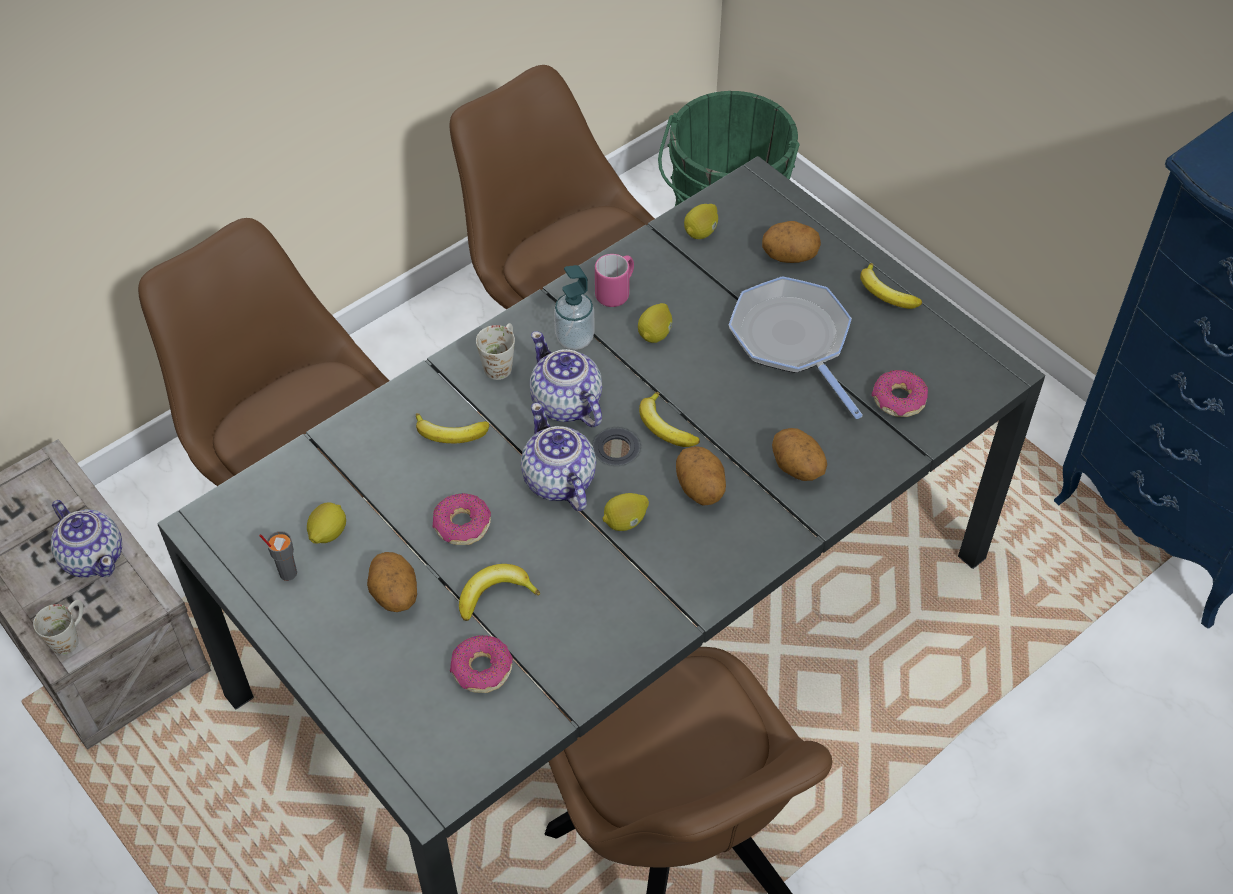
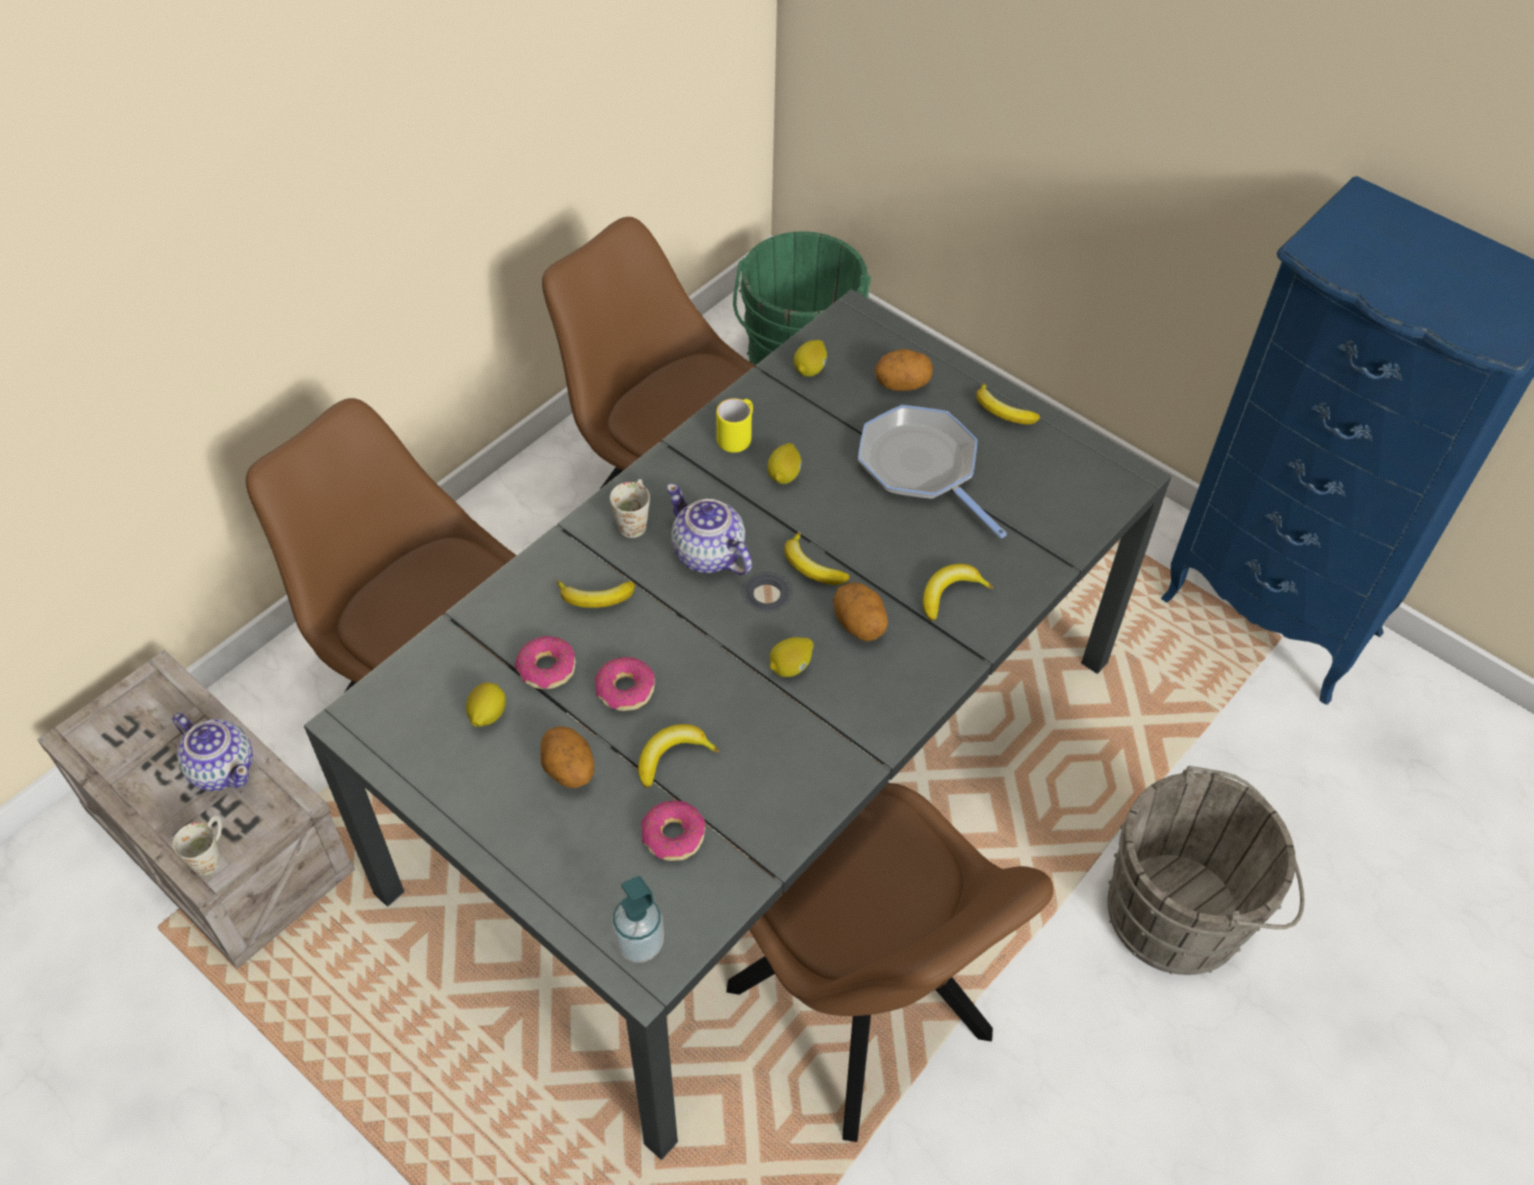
camera: 10 degrees left, 0 degrees up
(287, 573) = (452, 761): grey cup -> none
(558, 481) = (715, 633): teapot -> none
(574, 338) = (704, 488): soap dispenser -> soap dispenser (639, 943)
(616, 292) = (737, 437): pink mug -> yellow mug
(796, 469) = (950, 594): potato -> banana
(898, 400) = (1036, 515): donut -> donut (546, 669)
(1017, 819) = (1183, 913): none -> grey bucket

